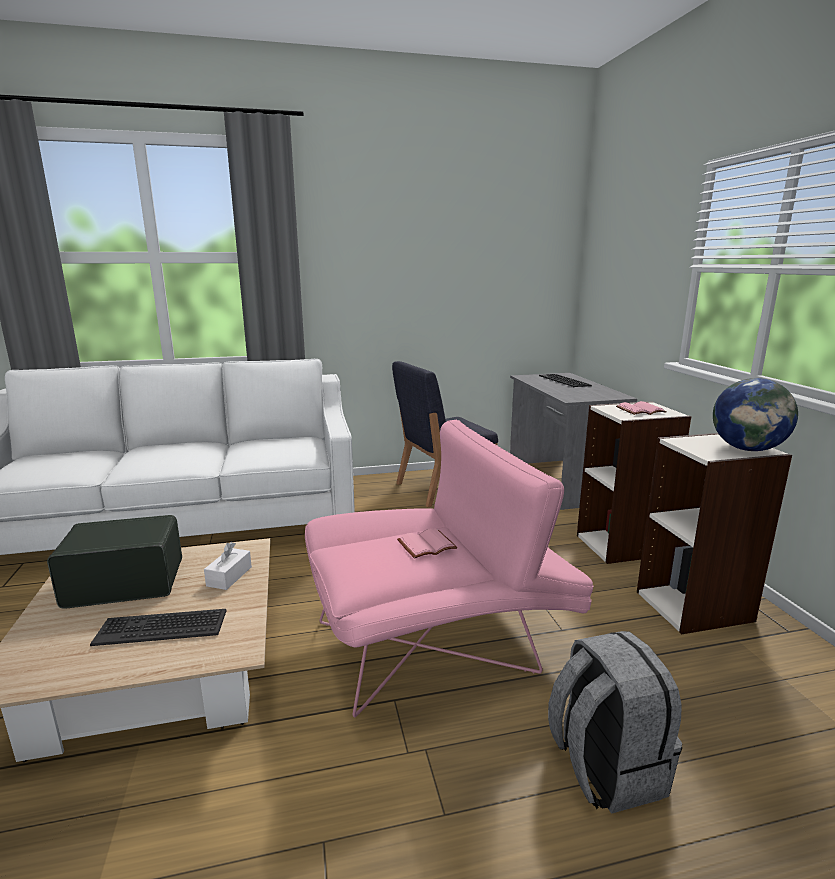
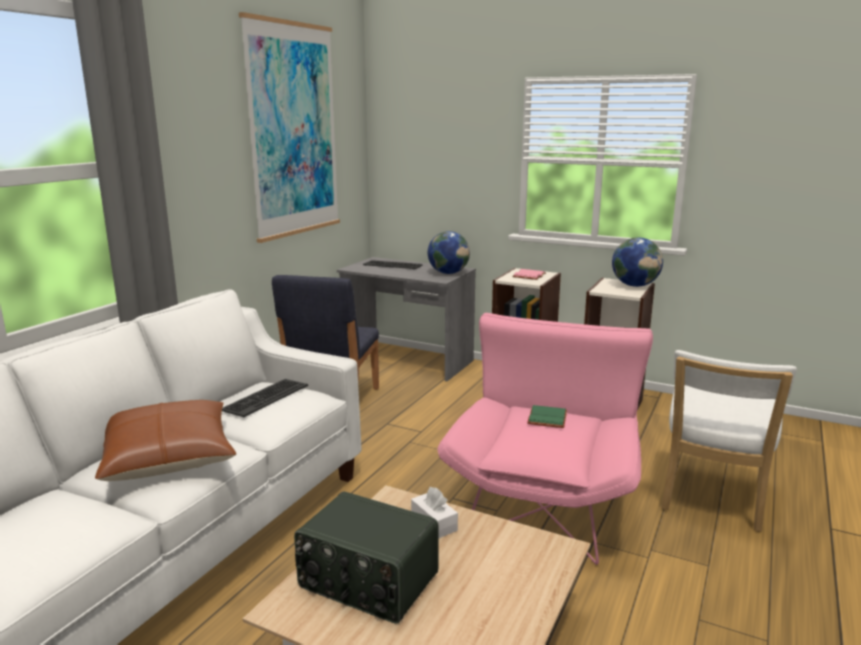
camera: 50 degrees left, 0 degrees up
(125, 582) = (367, 582): radio -> radio turned 90 degrees counterclockwise
(162, 627) = (484, 577): keyboard -> keyboard (265, 398)
(168, 454) = (169, 456): none -> brown pillow
(426, 546) = (548, 418): pink book -> green book
(466, 238) = (293, 131): none -> picture
(595, 396) = (448, 273): none -> globe
(604, 767) = (711, 499): grey backpack -> white chair

